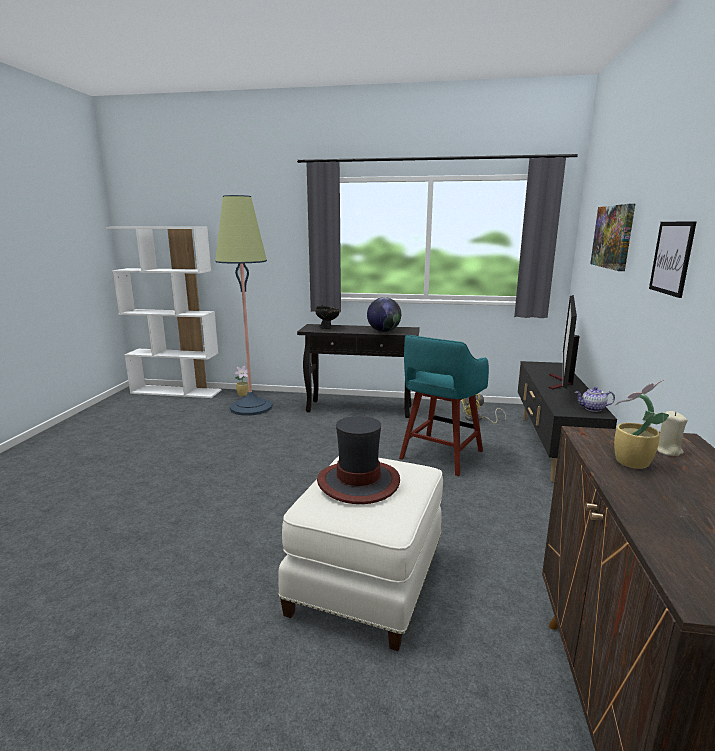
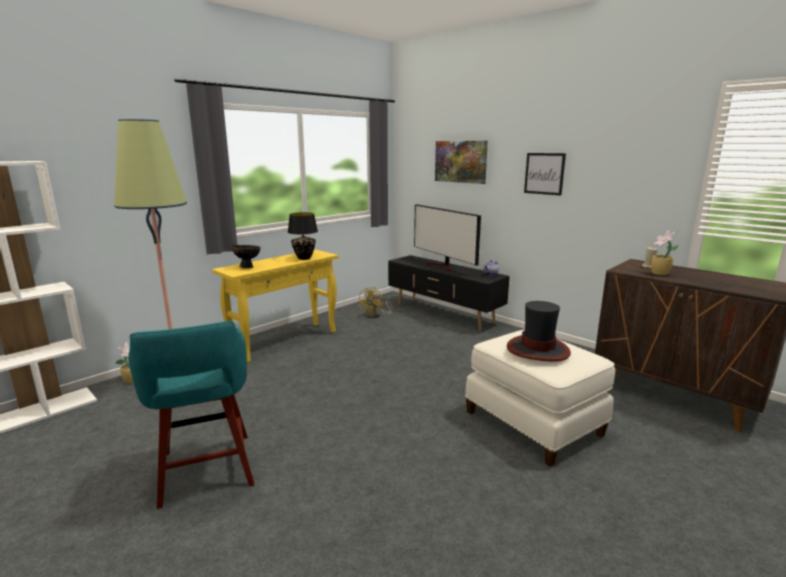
camera: 55 degrees left, 0 degrees up
(360, 409) = (285, 341): black console table -> yellow console table
(383, 331) = (304, 258): globe -> black table lamp
(440, 456) = (409, 345): turquoise stool -> turquoise stool (206, 471)

